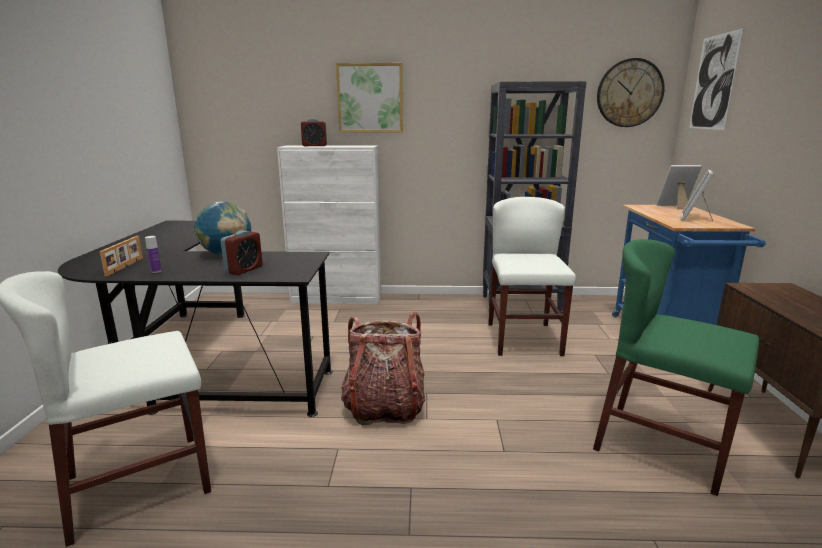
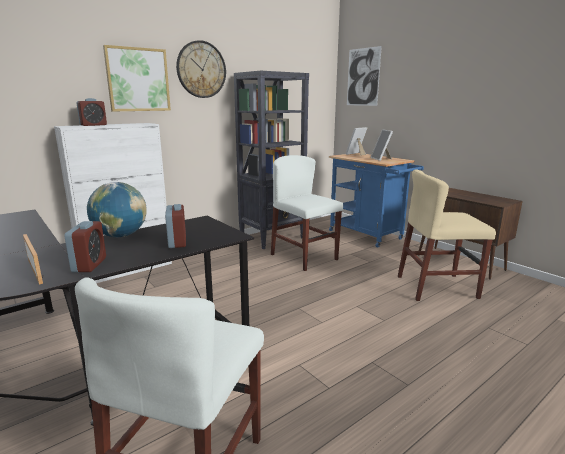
camera: 40 degrees left, 0 degrees up
(156, 271) = (89, 265): bottle -> alarm clock
(384, 407) = (287, 327): backpack -> none
(629, 93) = (311, 82): wall clock -> wall clock (201, 69)
(661, 446) = (436, 287): green chair -> beige chair

